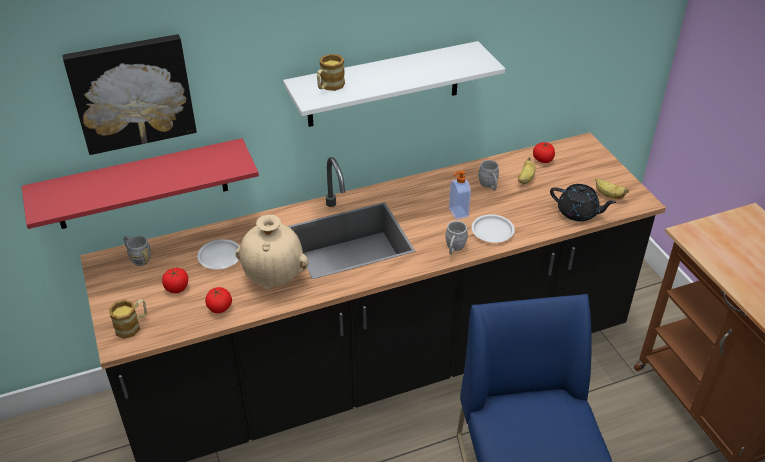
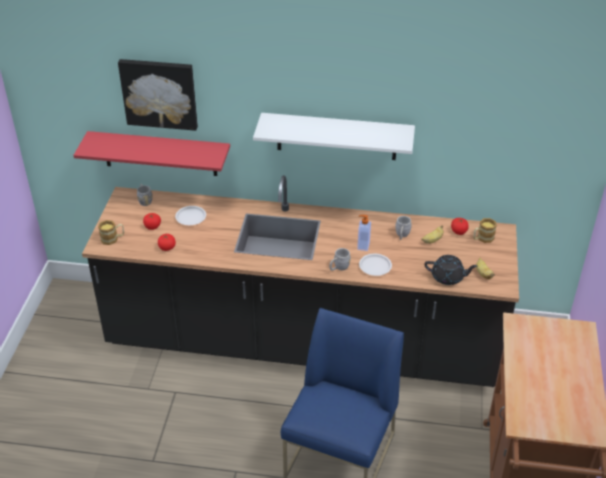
camera: 30 degrees right, 0 degrees up
(274, 279) = (211, 243): beige vase -> none
(329, 86) = (284, 126): mug -> mug (482, 238)
(578, 213) = (448, 277): black teapot -> black teapot turned 45 degrees counterclockwise

